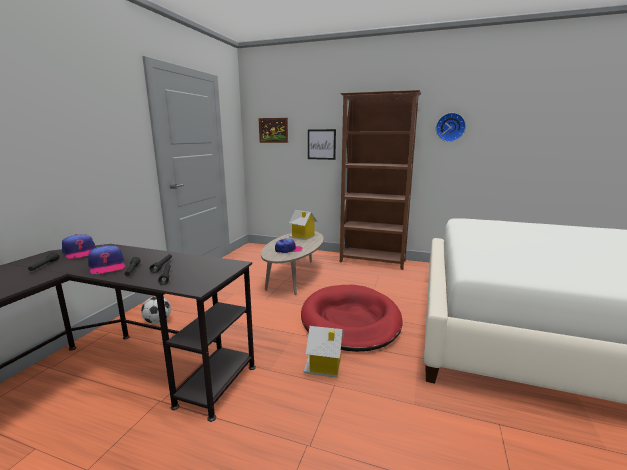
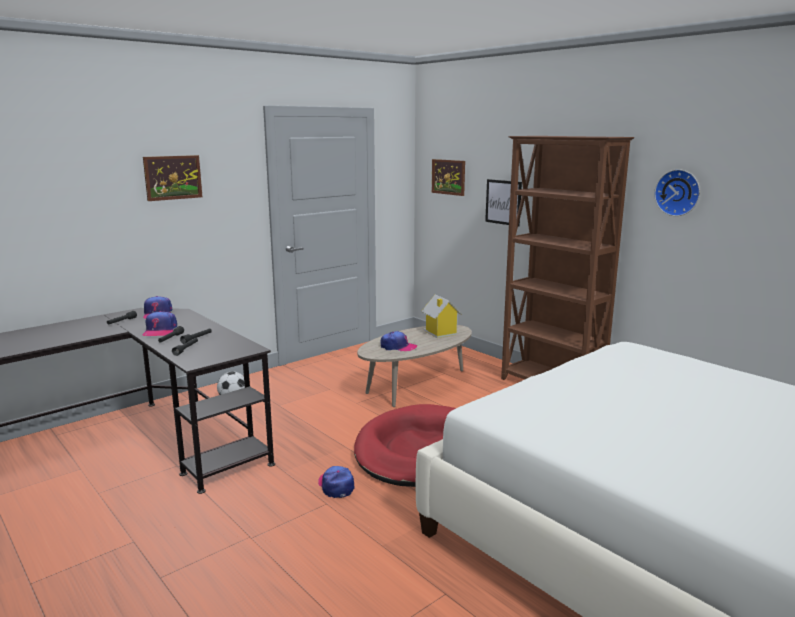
camera: 30 degrees right, 0 degrees up
(68, 113) = (173, 177): none -> picture
(324, 367) = (336, 485): toy house -> cap

